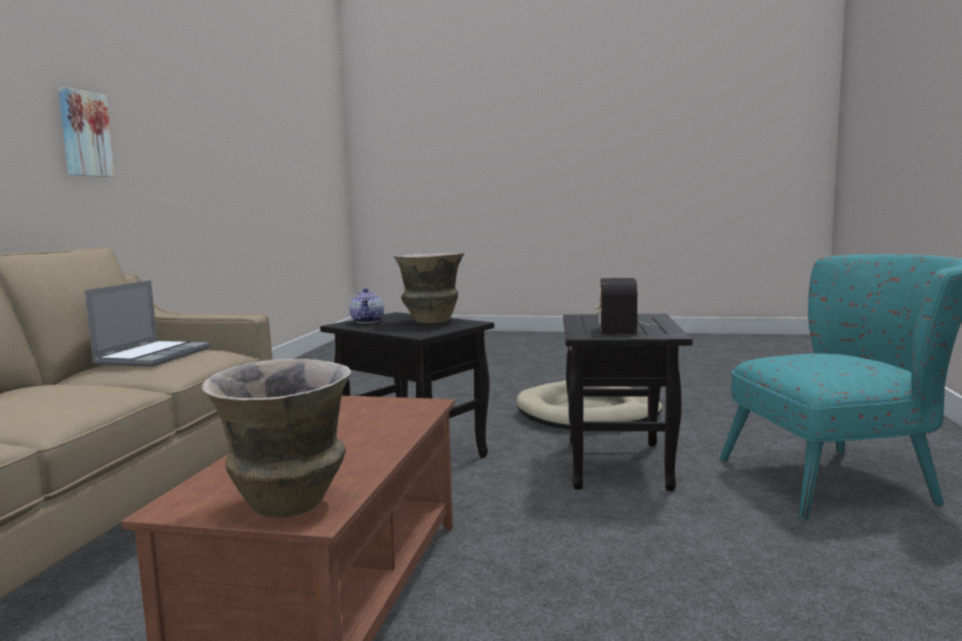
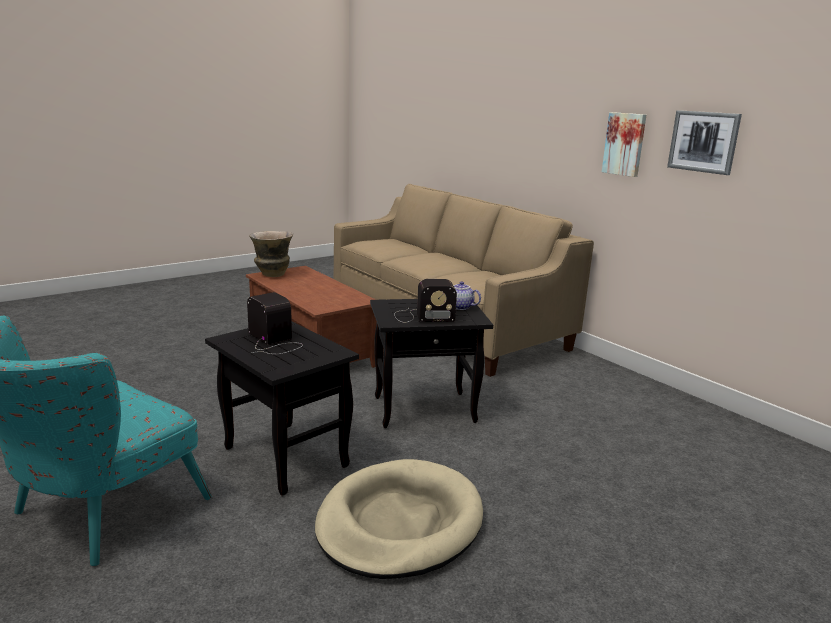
camera: 130 degrees right, 10 degrees up
(153, 356) = (487, 277): laptop -> none
(157, 131) = (703, 141): none -> picture
(430, 321) = (422, 316): vase -> radio

